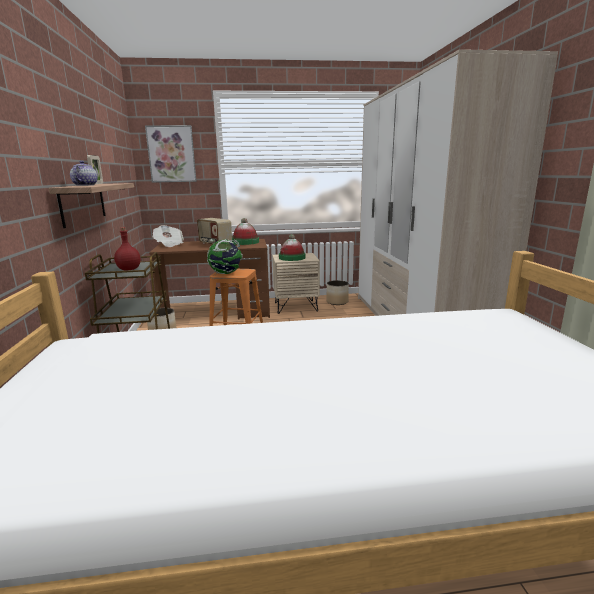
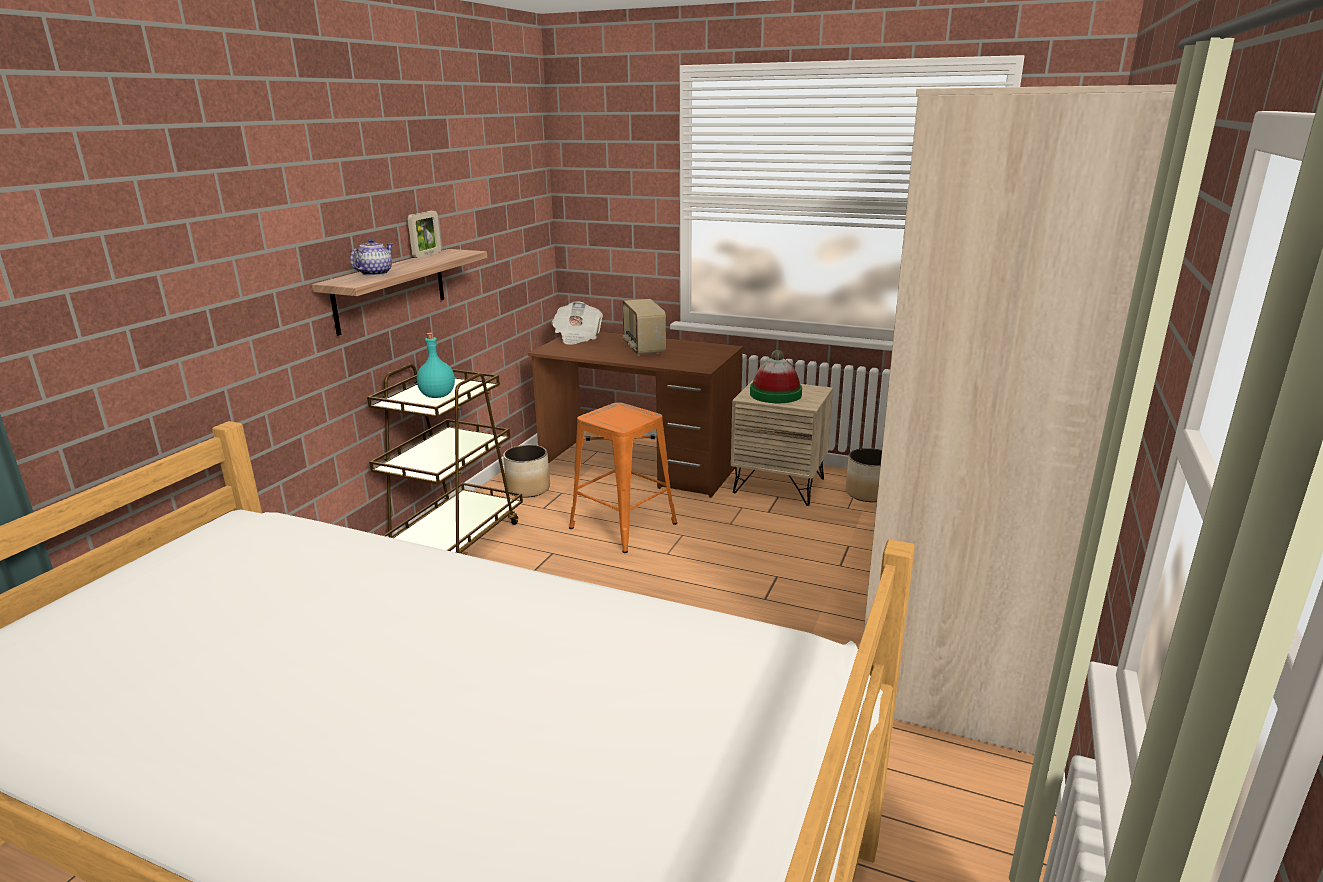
camera: 30 degrees right, 5 degrees up
(128, 269) = (437, 395): red bottle -> turquoise bottle
(171, 154) = (606, 179): picture -> none
(226, 273) = (606, 416): globe -> none
(245, 242) = (696, 352): hat -> none

